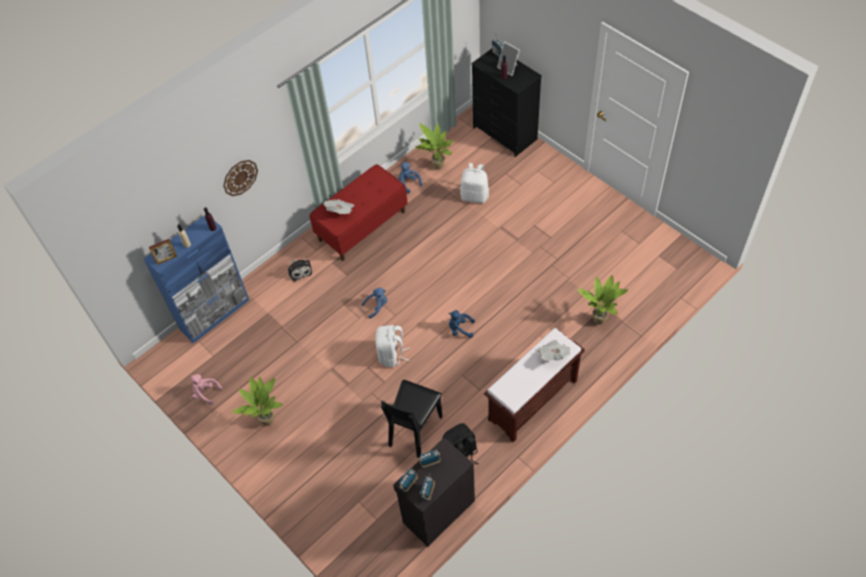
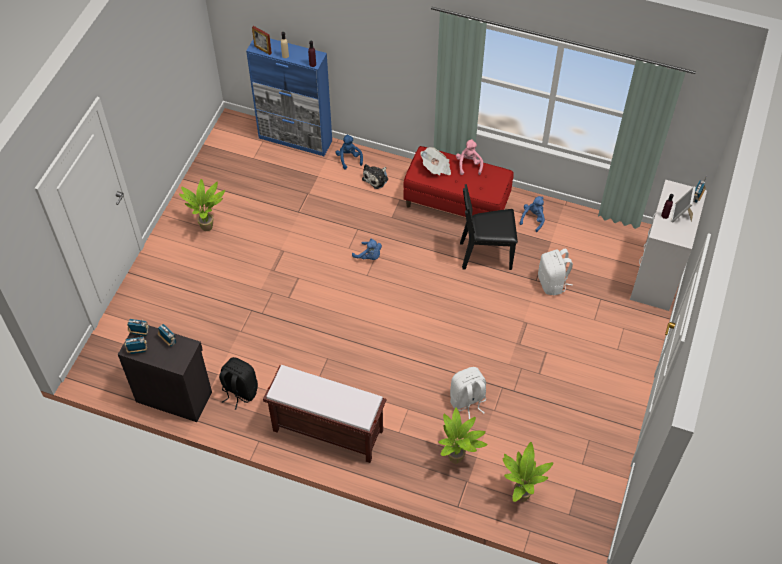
camera: 60 degrees right, 0 degrees up
(206, 393) = (214, 171): pink plush toy -> pink plush toy (468, 165)
(240, 177) = (373, 54): wall clock -> none
(392, 355) = (320, 291): white backpack -> white backpack (467, 401)
(414, 430) = (249, 343): black chair -> black chair (486, 255)
(437, 167) = (569, 235): potted plant -> potted plant (519, 495)
(460, 329) = (379, 336): blue plush toy -> blue plush toy (349, 158)
(505, 133) = (656, 278): black dresser -> white dresser
(553, 355) = (347, 406): newspaper -> none

